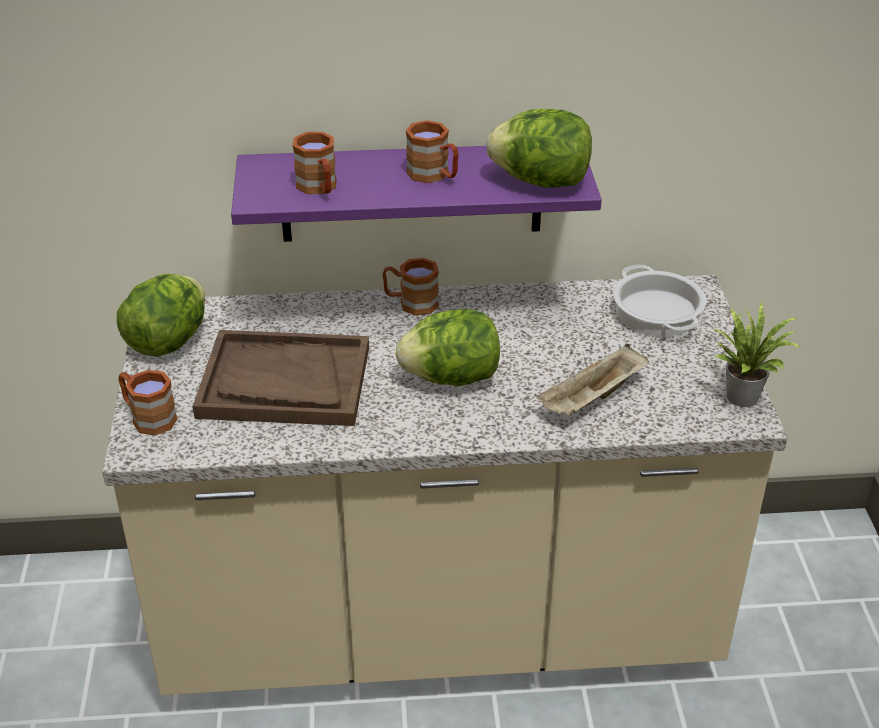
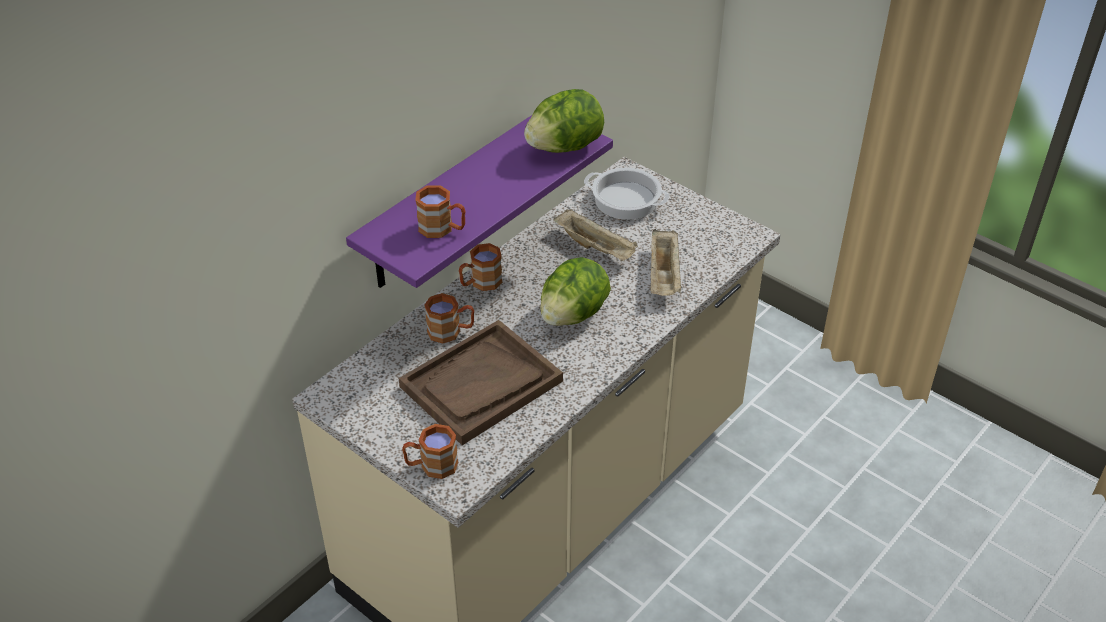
camera: 45 degrees left, 5 degrees up
(168, 341) = (364, 410): lettuce -> none
(434, 175) = (497, 179): brown mug -> brown mug (451, 331)
(562, 335) = (596, 247): none -> beige tray
(744, 394) = (732, 223): potted plant -> none

